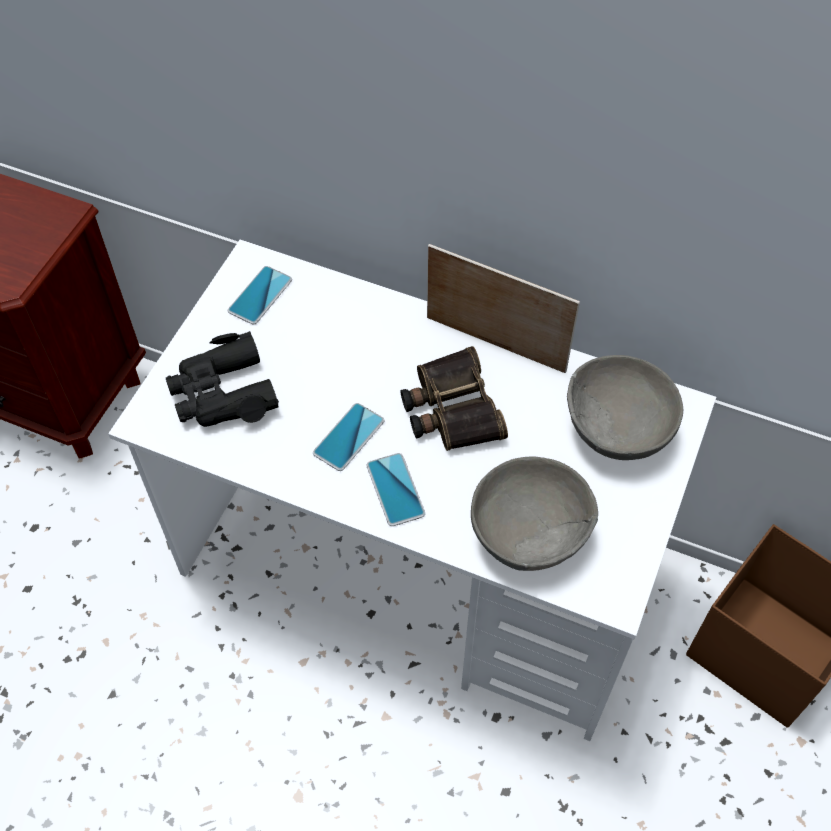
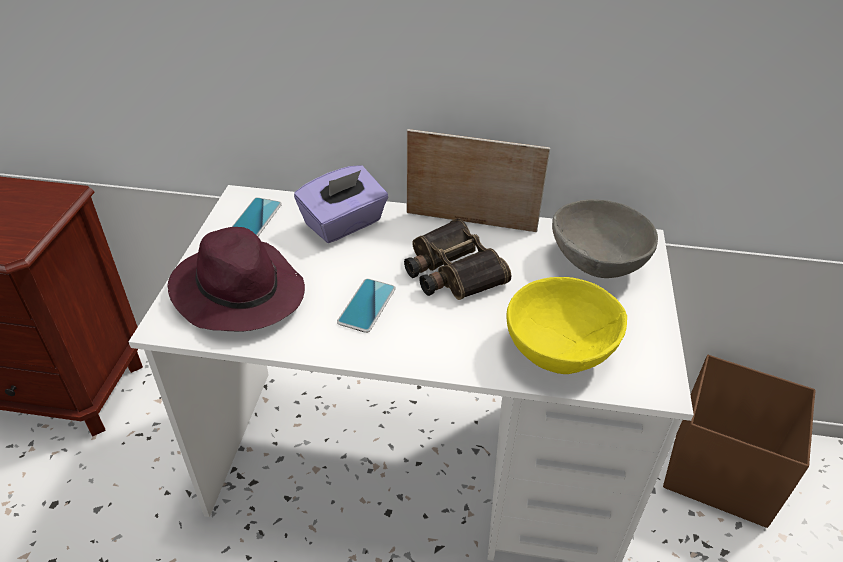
camera: 15 degrees left, 15 degrees down
(222, 393) = (238, 292): black binoculars -> purple hat
(353, 321) = (344, 224): none -> purple tissue box
(395, 489) = (424, 338): phone -> none
(530, 533) = (560, 350): grey bowl -> yellow bowl

